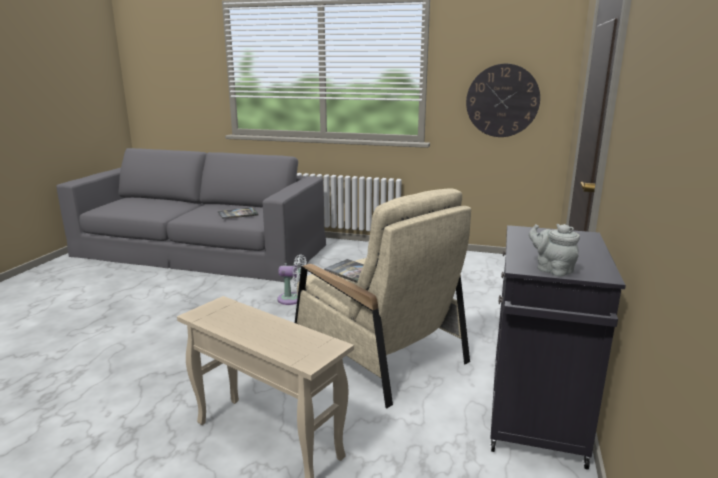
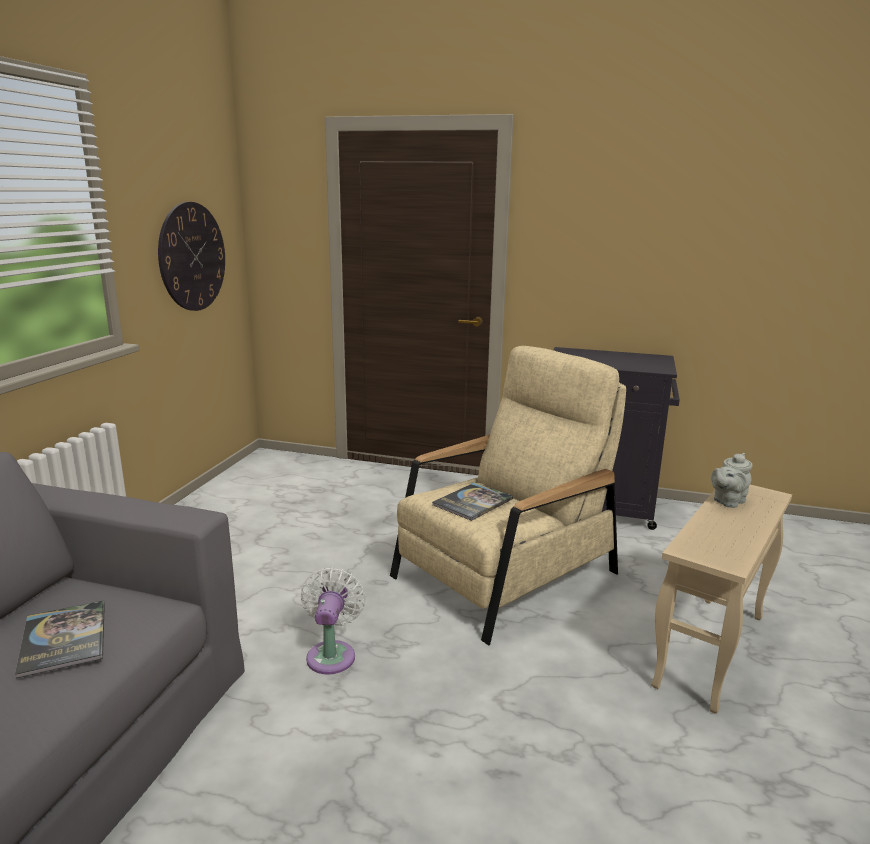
camera: 90 degrees left, 0 degrees up
(552, 270) = (660, 364): grey teapot -> grey teapot (727, 501)

